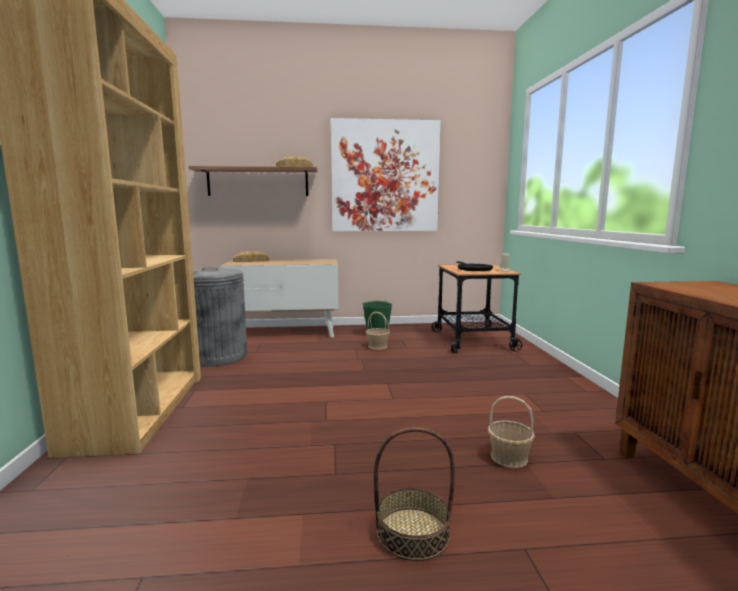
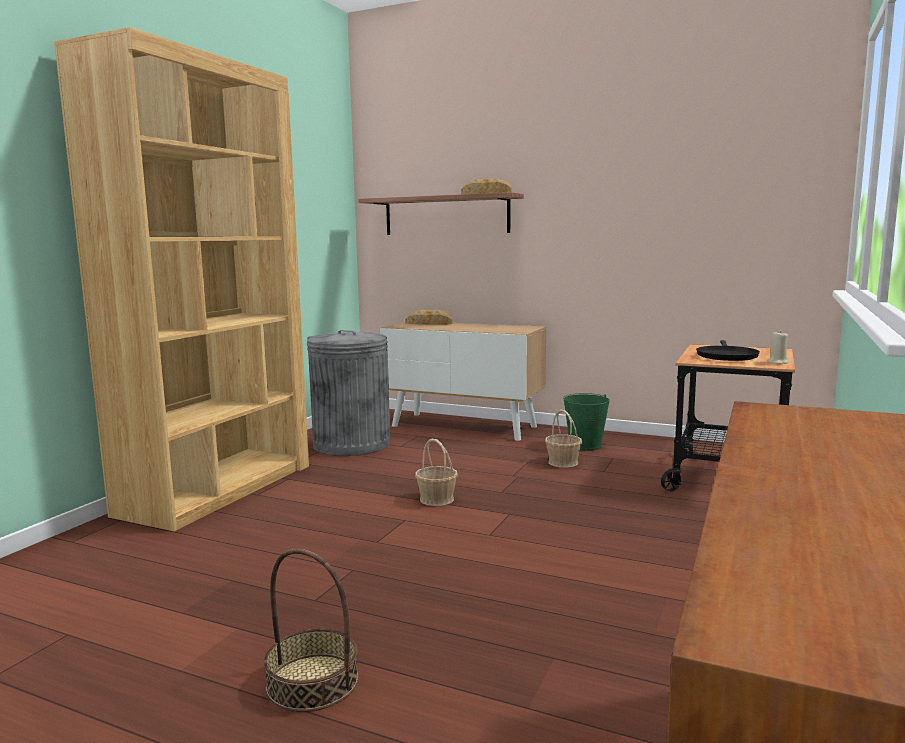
camera: 30 degrees right, 0 degrees up
(385, 176) = (624, 200): picture -> none
(509, 457) = (539, 644): basket -> basket (436, 499)

